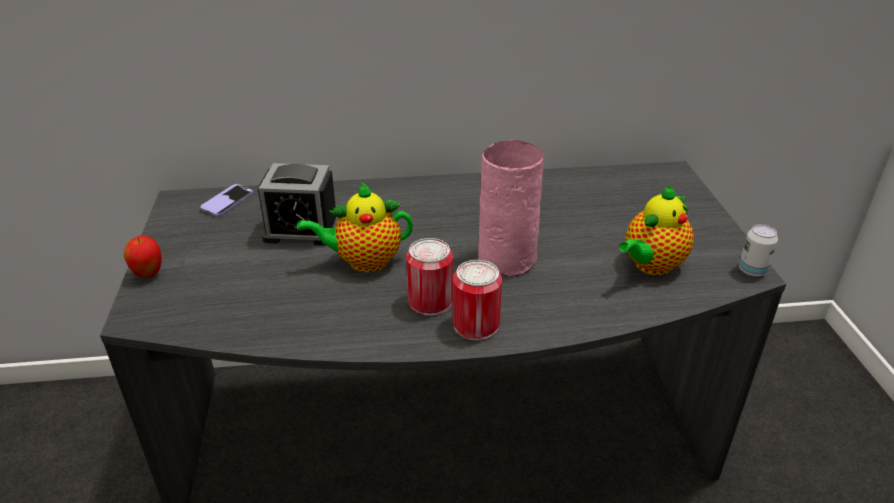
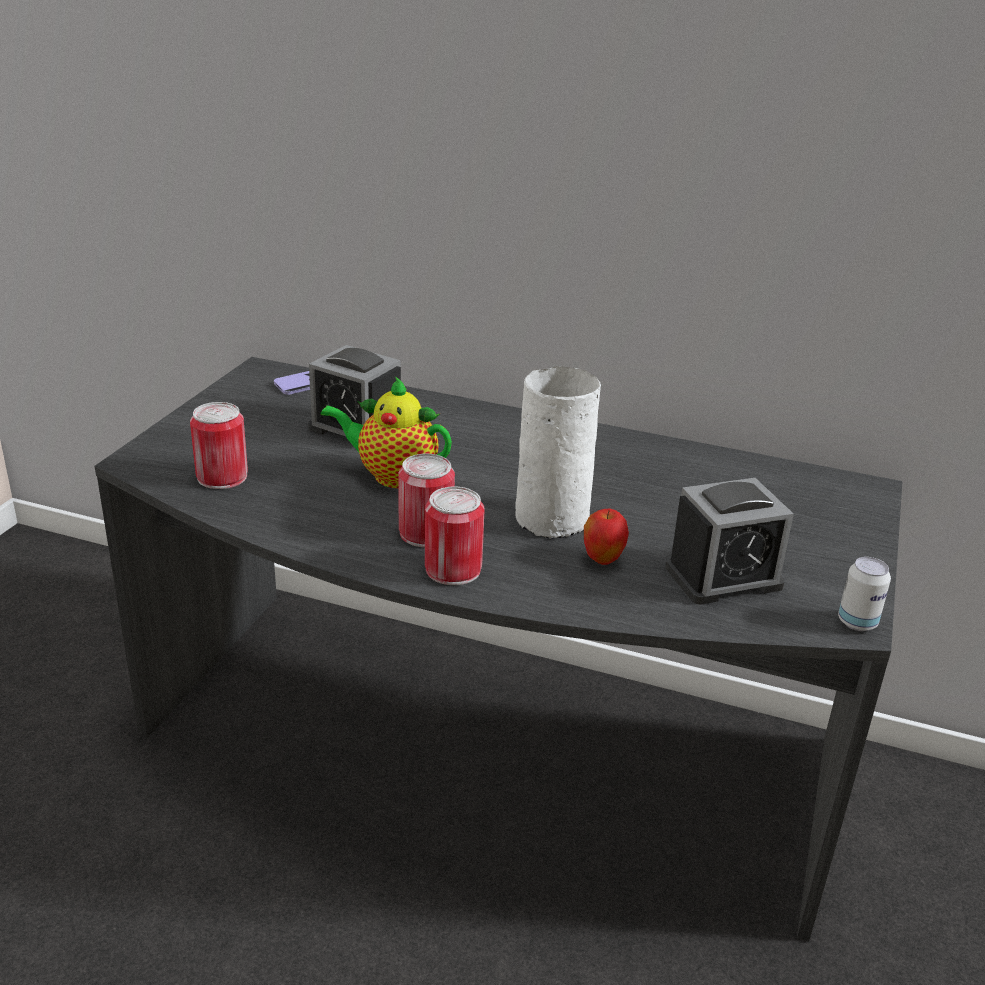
camera: 25 degrees right, 5 degrees down
(148, 274) = (177, 427): apple -> apple (602, 560)
(227, 307) = (222, 476): none -> can
(508, 258) = (554, 518): pink vase -> white vase
(651, 266) = (723, 577): teapot -> alarm clock

